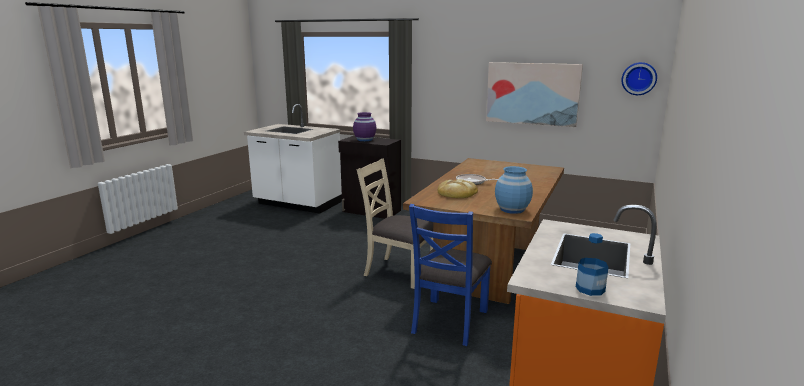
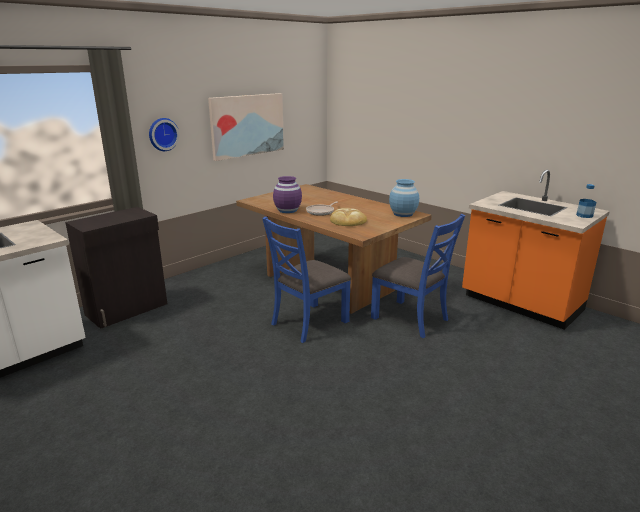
camera: 70 degrees left, 5 degrees up
(364, 139) = (105, 220): purple vase -> purple vase (287, 210)
(399, 272) = (309, 322): beige chair -> blue chair
(639, 78) = (312, 101): wall clock -> wall clock (162, 134)

